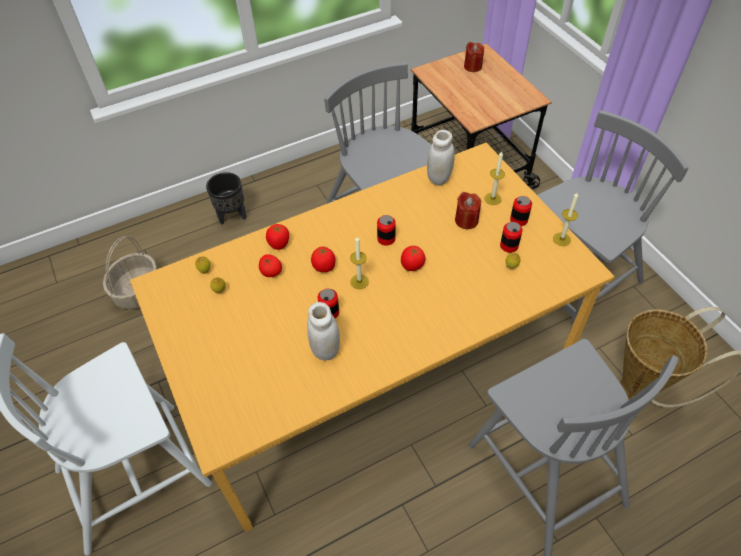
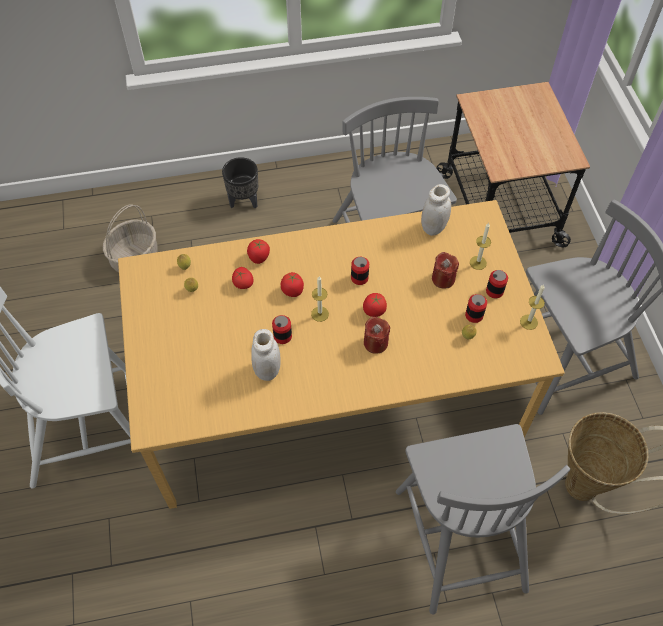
camera: 15 degrees right, 5 degrees up
(472, 66) = (522, 106): red candle -> red candle (375, 343)

